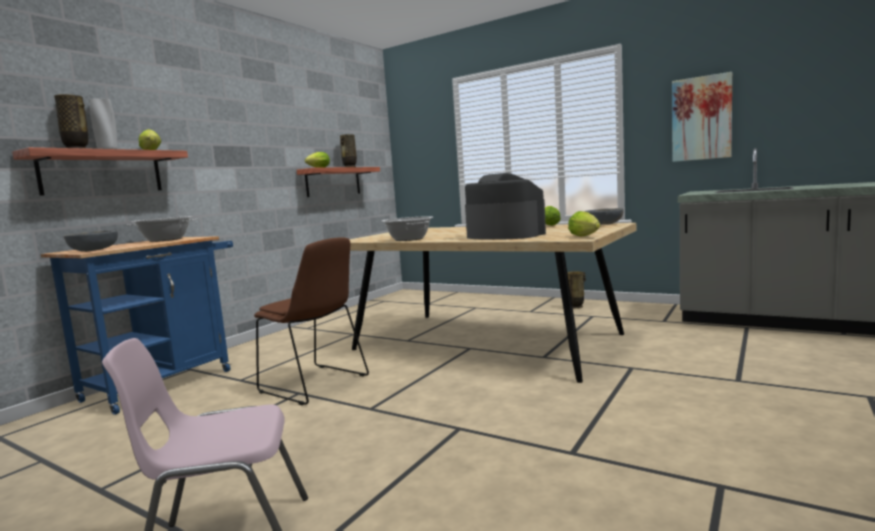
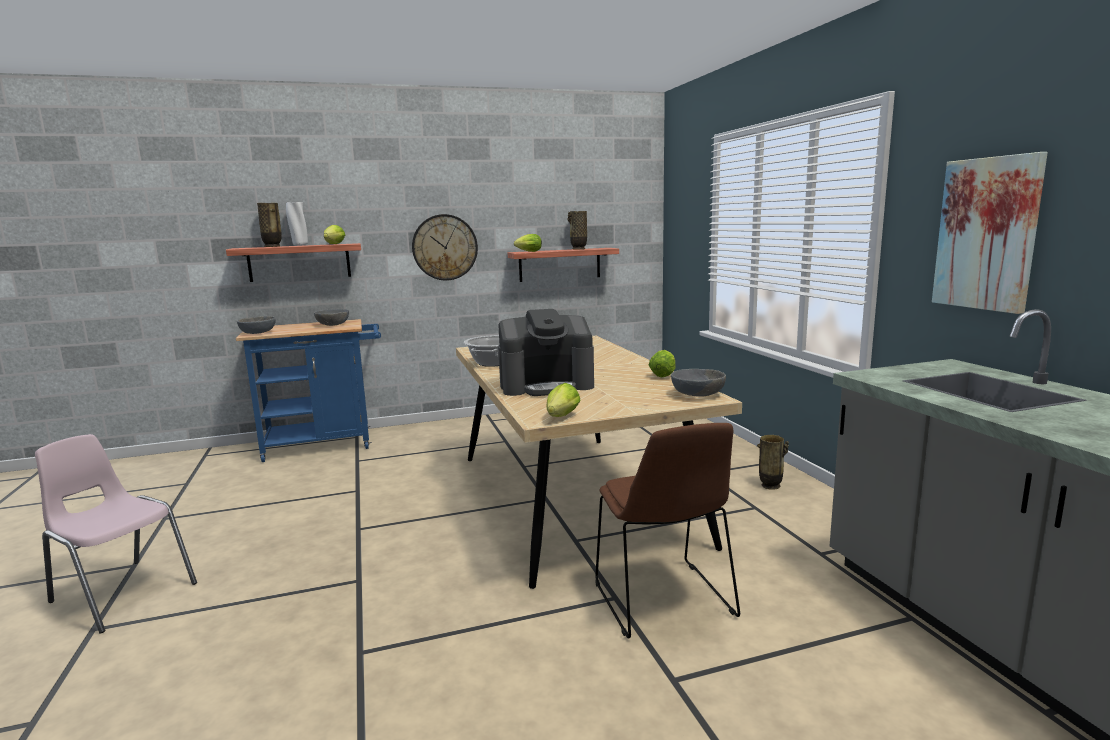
camera: 40 degrees right, 5 degrees up
(166, 240) = (333, 324): cooking pot -> grey bowl
(247, 162) = (445, 247): none -> wall clock
(316, 384) = (379, 487): brown chair -> brown chair (664, 602)
(504, 235) = (547, 385): coffee machine -> coffee machine turned 90 degrees clockwise

